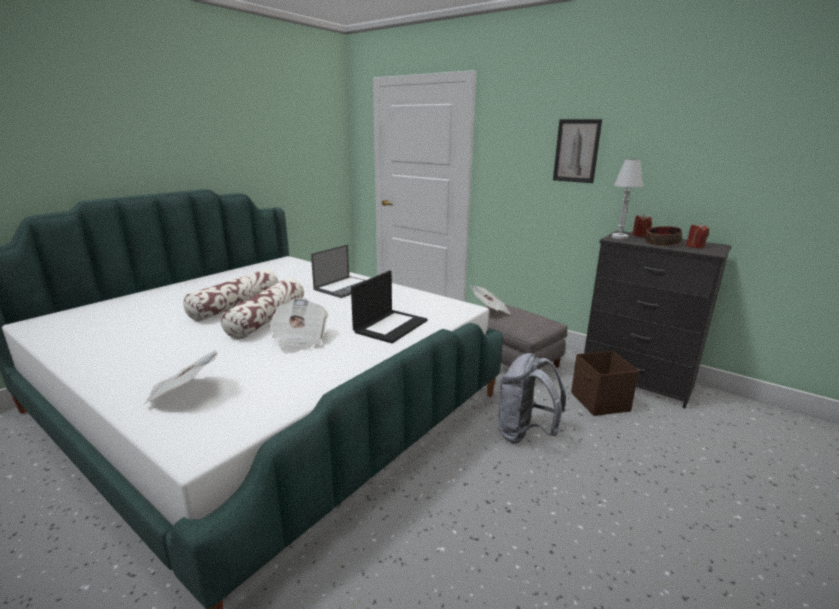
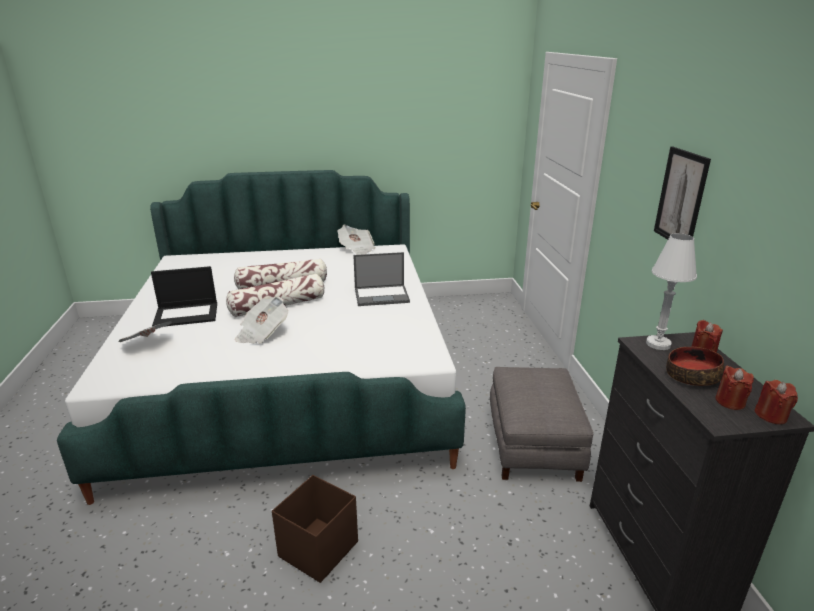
camera: 45 degrees right, 5 degrees up
(390, 326) = (338, 350): laptop -> laptop (187, 314)
(490, 310) = (521, 374): newspaper -> newspaper (356, 249)
(525, 434) = (421, 521): grey backpack -> none
(600, 402) = (555, 546): brown storage box -> brown storage box (317, 550)
(715, 246) = (771, 415): none -> red candle

